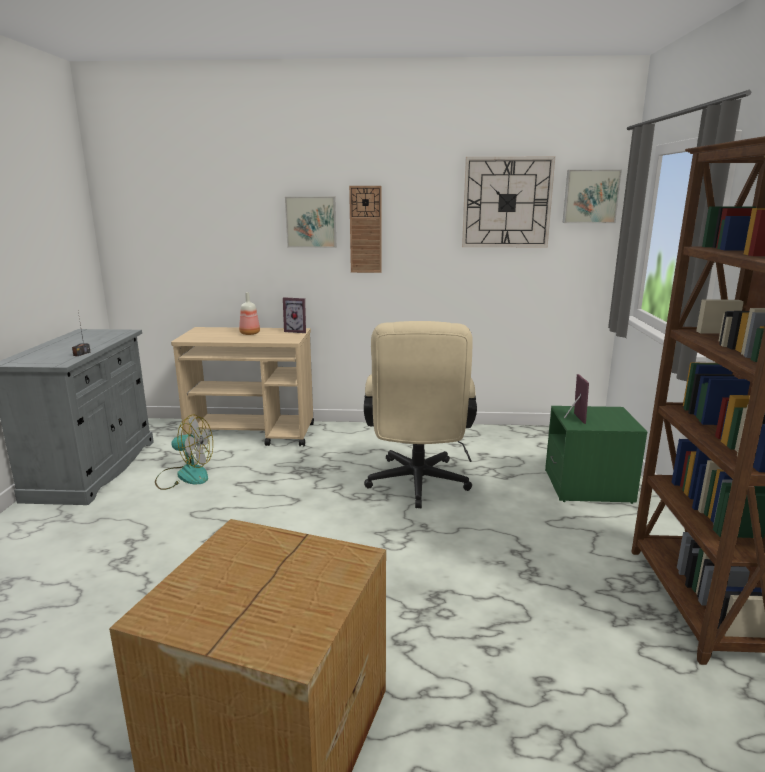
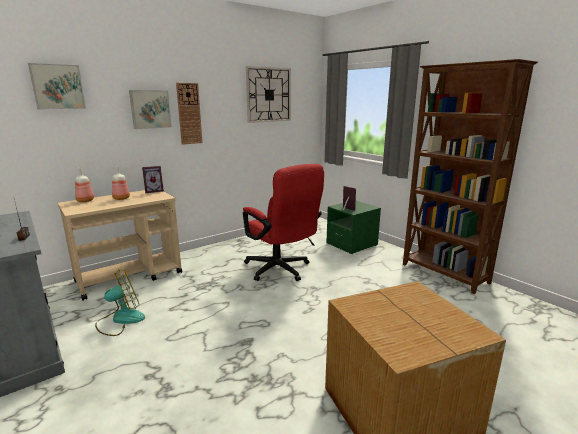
camera: 40 degrees left, 0 degrees up
(217, 330) = (85, 201): none -> bottle
(417, 486) = (281, 270): beige office chair -> red office chair
(590, 196) = (306, 91): picture -> picture (57, 87)

